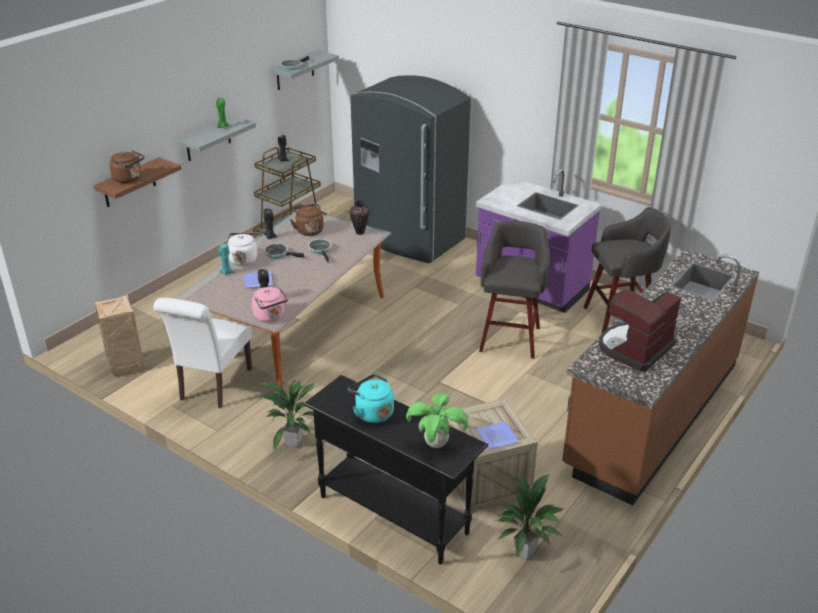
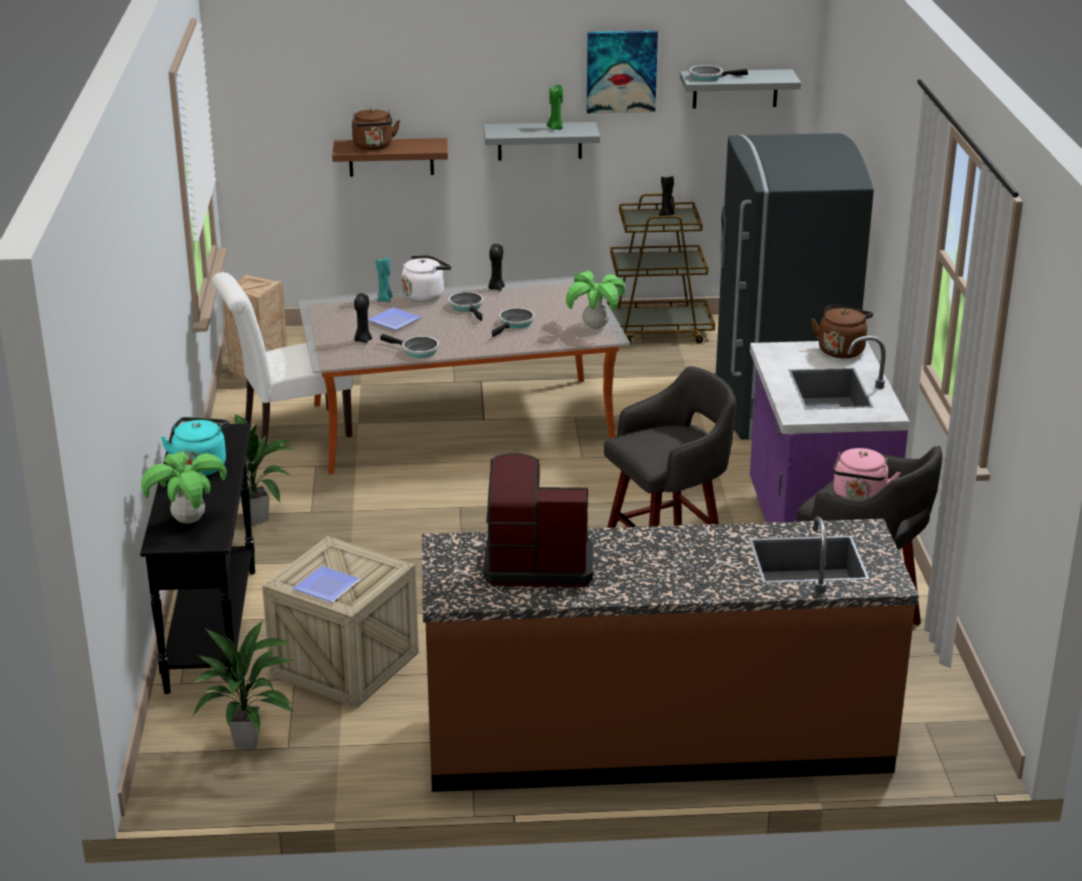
camera: 50 degrees right, 5 degrees down
(242, 78) = (621, 71): none -> picture
(271, 317) = (334, 356): pink kettle -> pink kettle (859, 498)
(306, 290) = (417, 351): none -> frying pan
(309, 230) = (548, 300): brown kettle -> brown kettle (841, 350)
(360, 232) = (595, 327): vase -> potted plant

